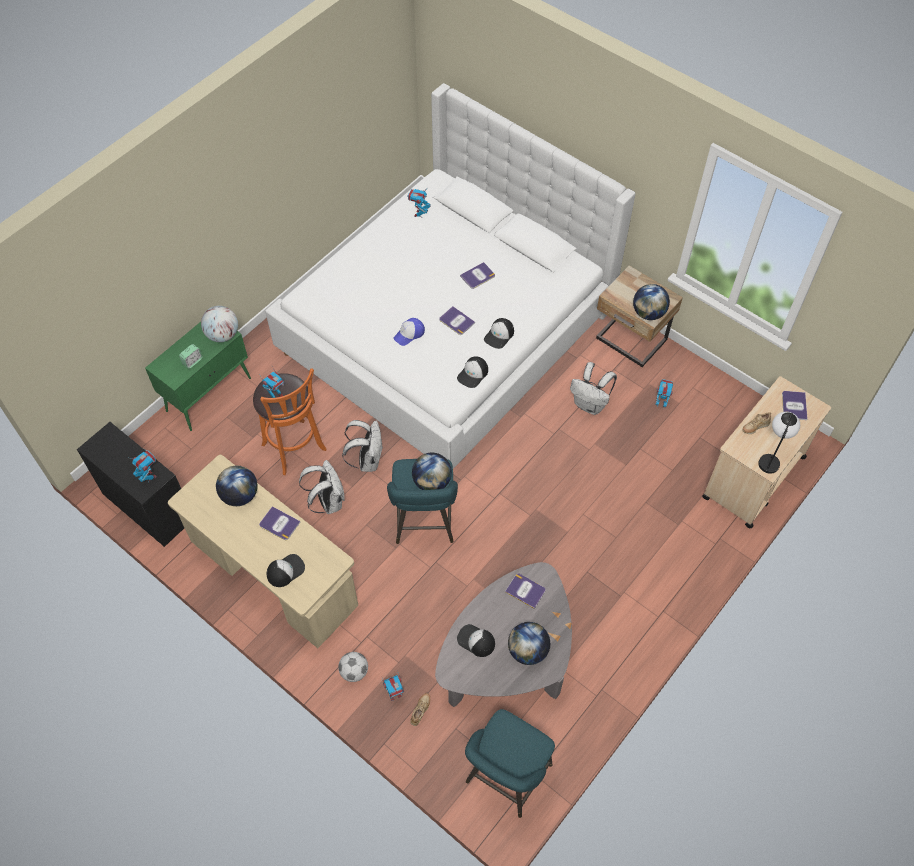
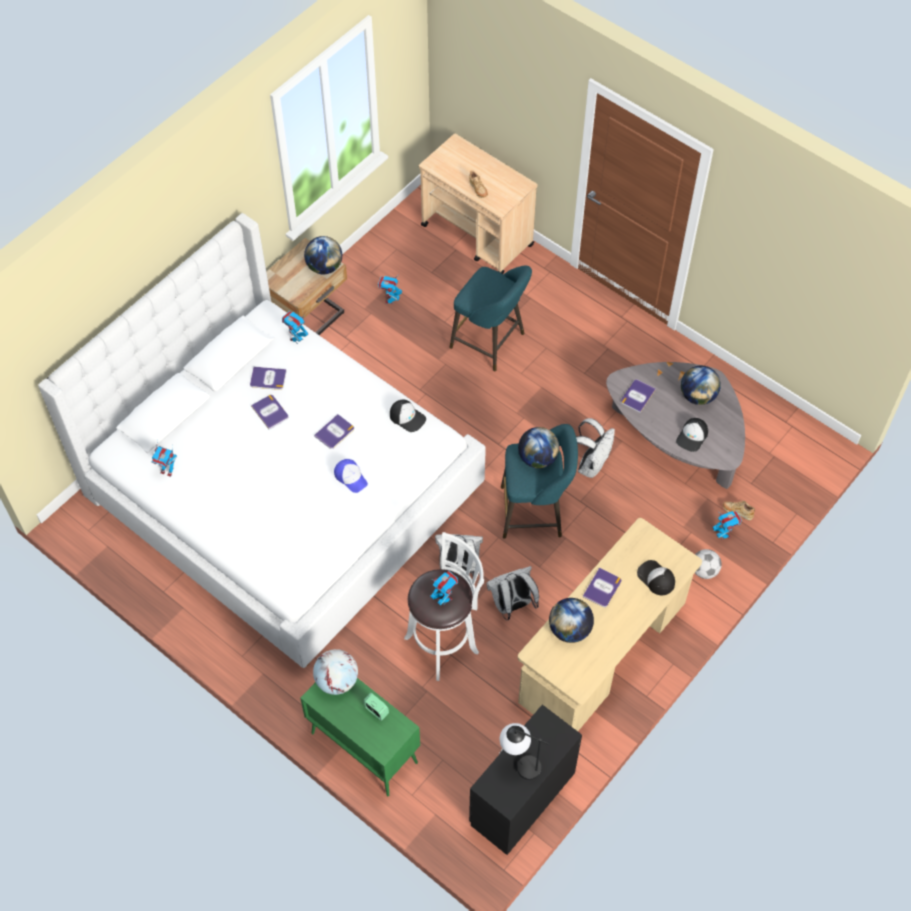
camera: 90 degrees left, 0 degrees up
(149, 476) = (545, 731): toy robot -> toy robot (296, 339)
(296, 449) = (444, 643): orange stool -> white stool
(499, 335) = (356, 392): cap -> none
(506, 777) = (791, 444): turquoise stool -> turquoise stool (490, 343)
(590, 404) = (390, 360): white backpack -> white backpack (590, 464)
(770, 457) = (511, 182): table lamp -> table lamp (519, 764)
(794, 405) = (453, 159): book -> book (268, 378)

